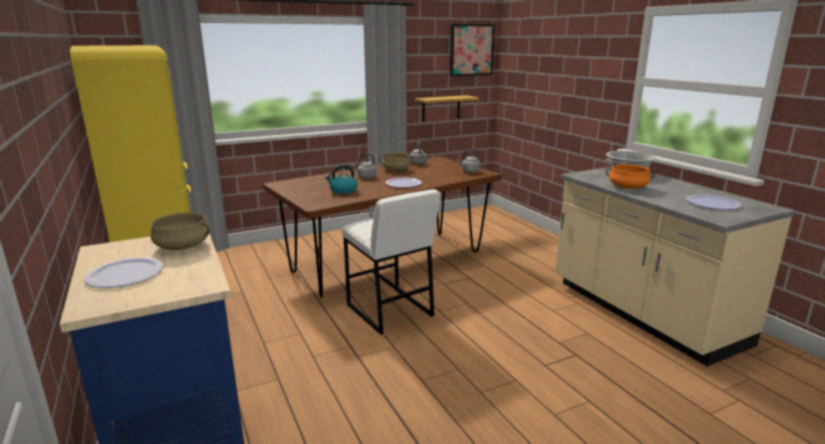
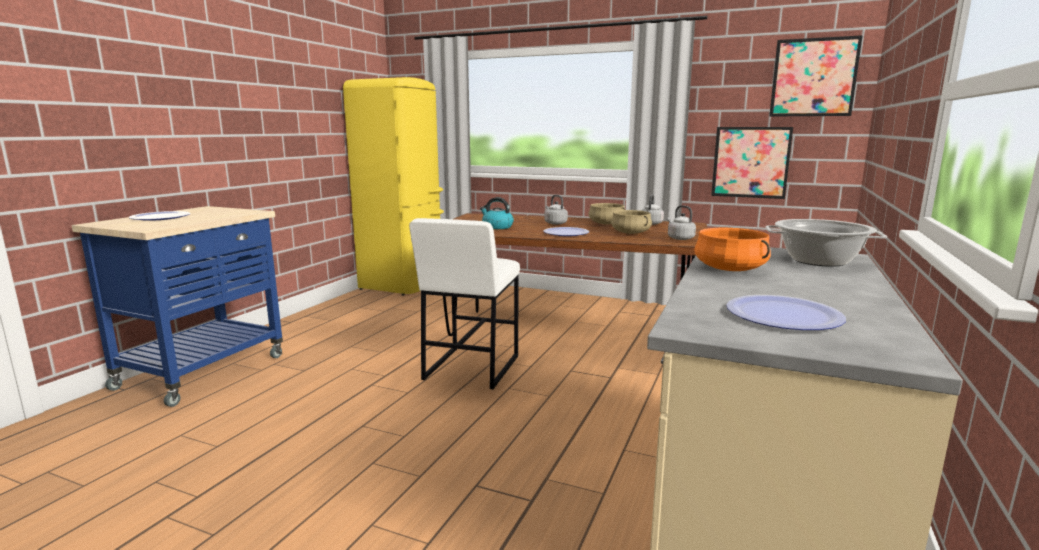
camera: 50 degrees right, 5 degrees down
(183, 246) = (227, 214): beige cooking pot -> beige cooking pot (631, 233)
(441, 108) = (750, 162): shelf -> picture

